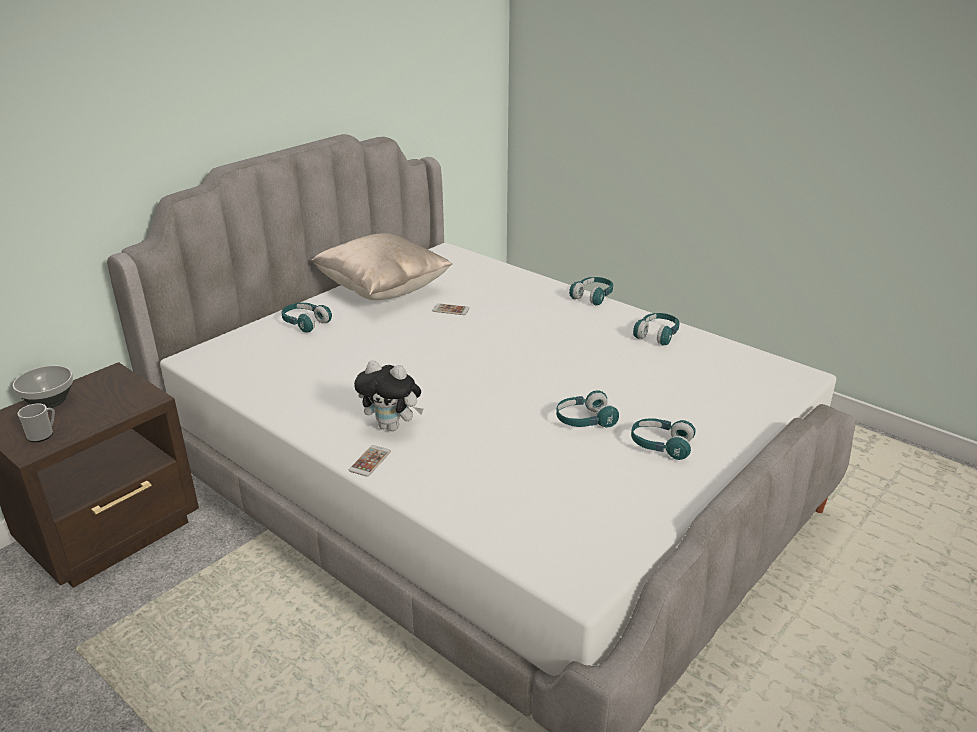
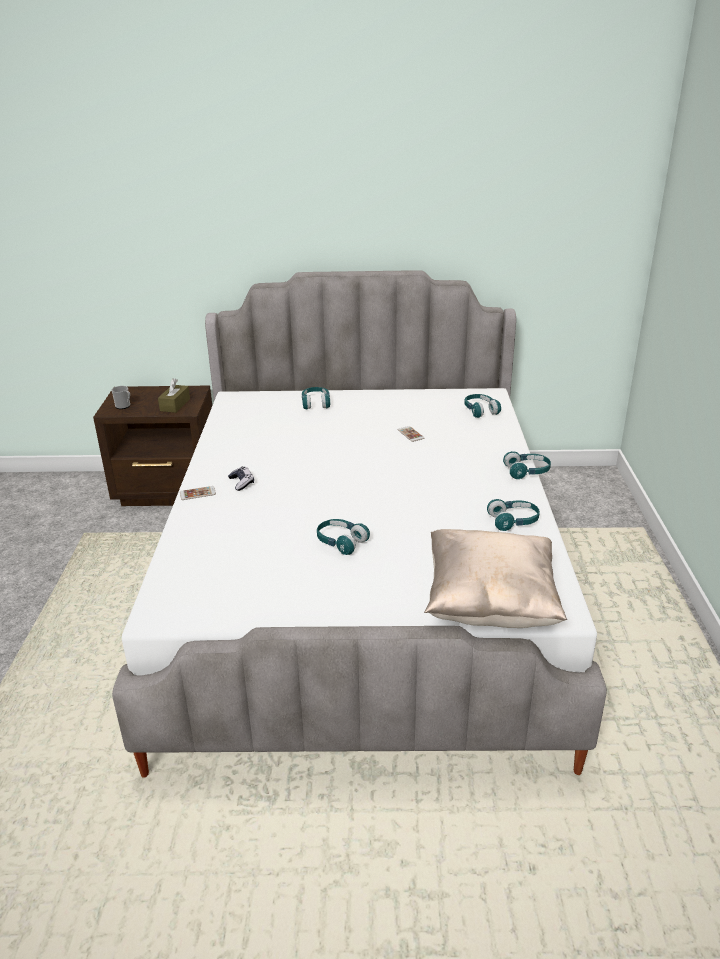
camera: 50 degrees right, 0 degrees up
(48, 401) = (152, 391): bowl -> none
(118, 400) = (175, 405): none -> brown tissue box
(382, 291) = (395, 403): beige pillow -> beige pillow (490, 604)
(392, 426) = (242, 482): plush toy -> game controller
(661, 446) = (351, 585): turquoise headphones -> turquoise headphones (480, 411)

